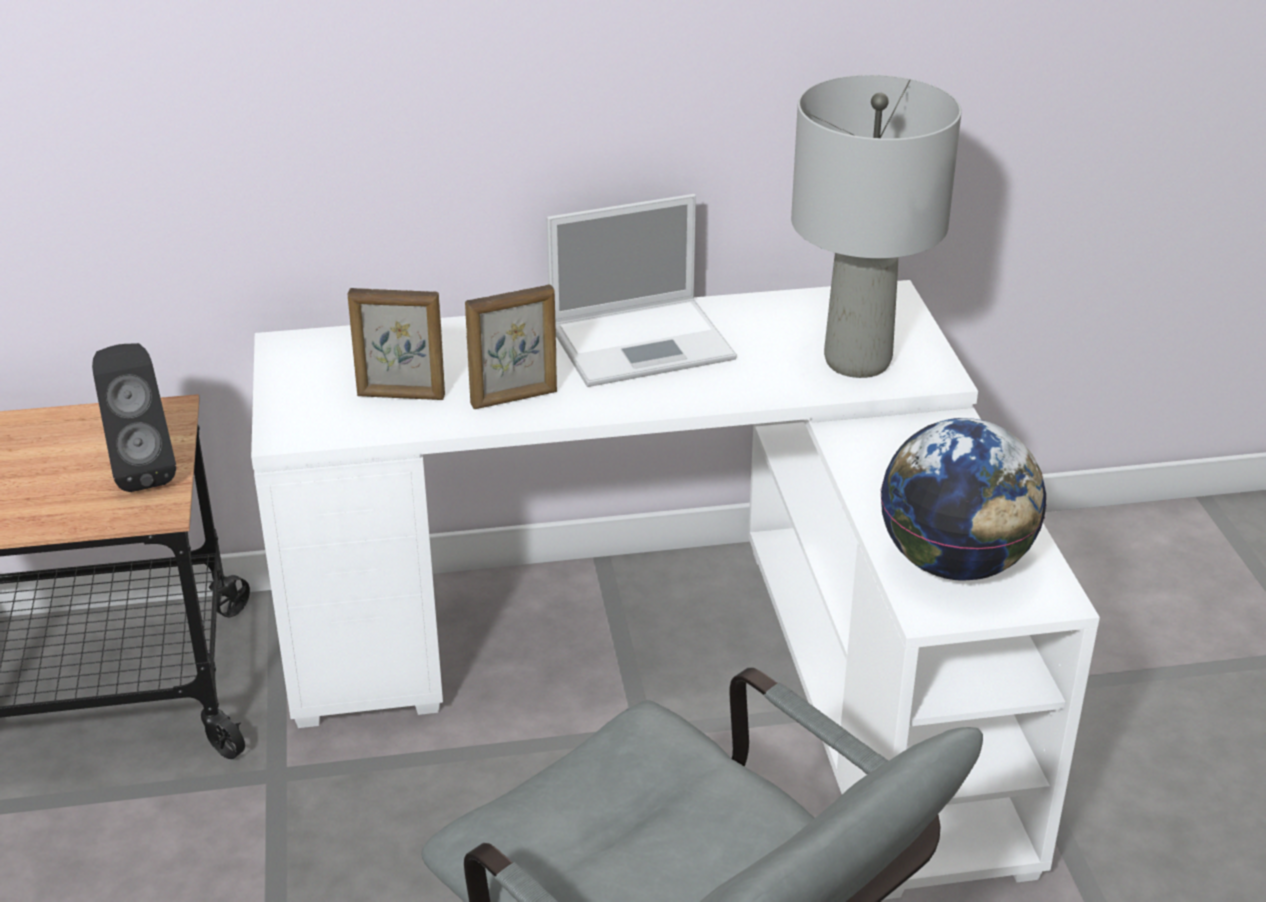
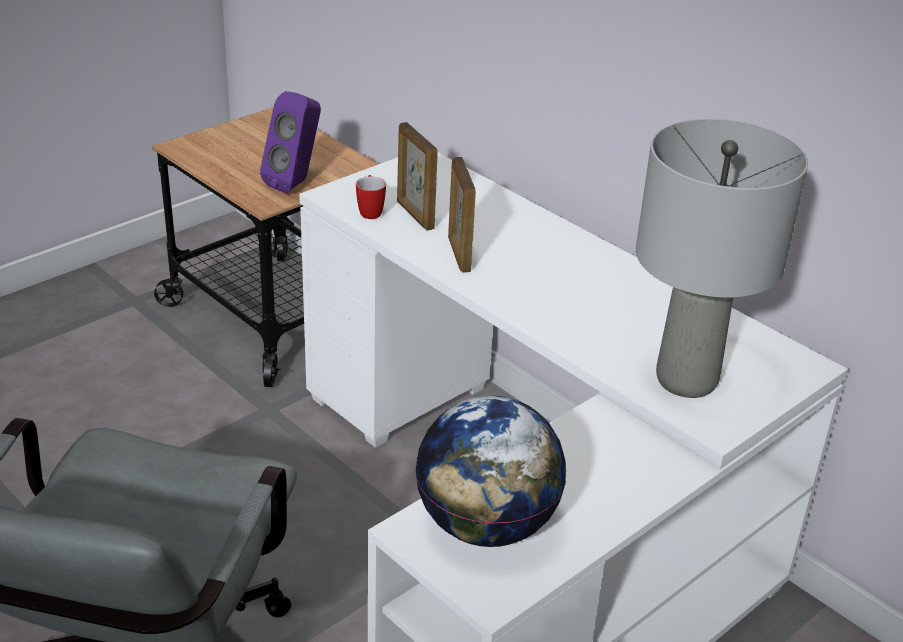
camera: 55 degrees right, 0 degrees up
(142, 471) = (296, 183): black speaker -> purple speaker
(356, 421) = (370, 211): none -> mug
(514, 399) = (459, 255): picture frame -> picture frame turned 45 degrees clockwise
(644, 342) = (590, 279): laptop -> none

